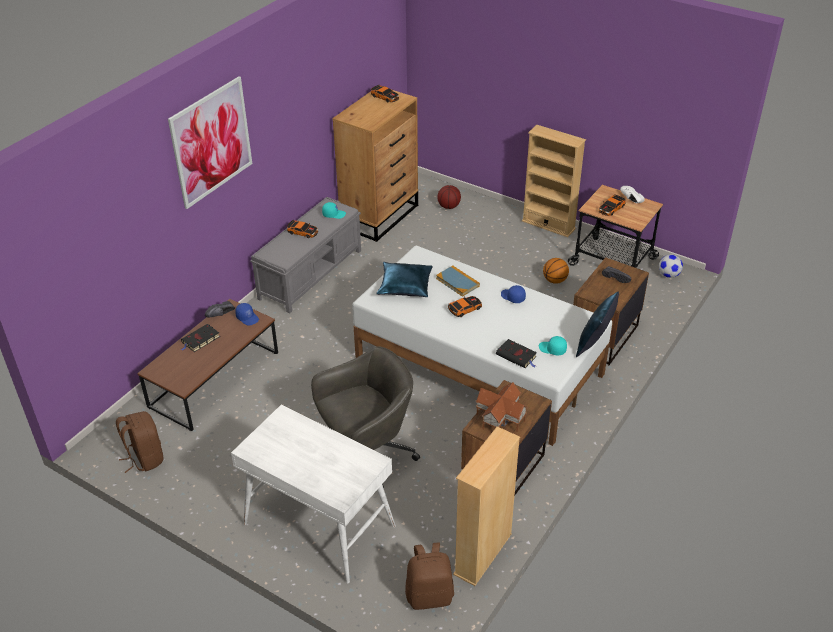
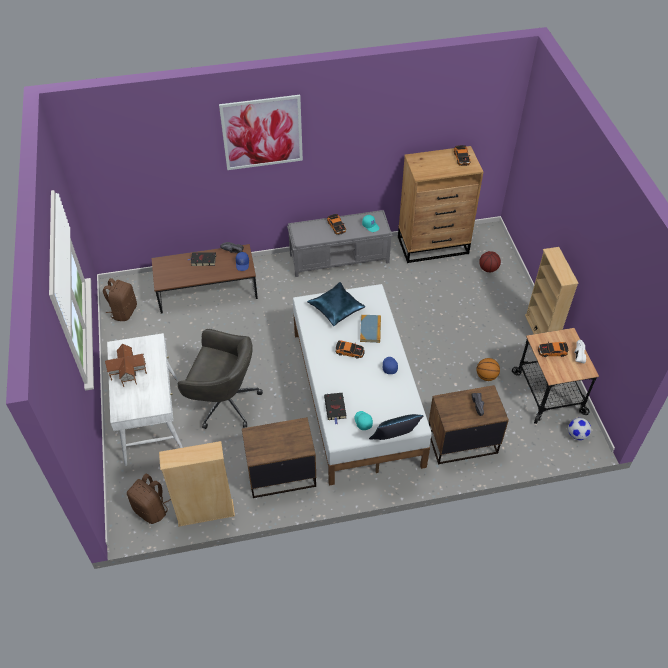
camera: 45 degrees right, 10 degrees up
(499, 418) = (270, 439): toy house -> toy house (128, 371)

